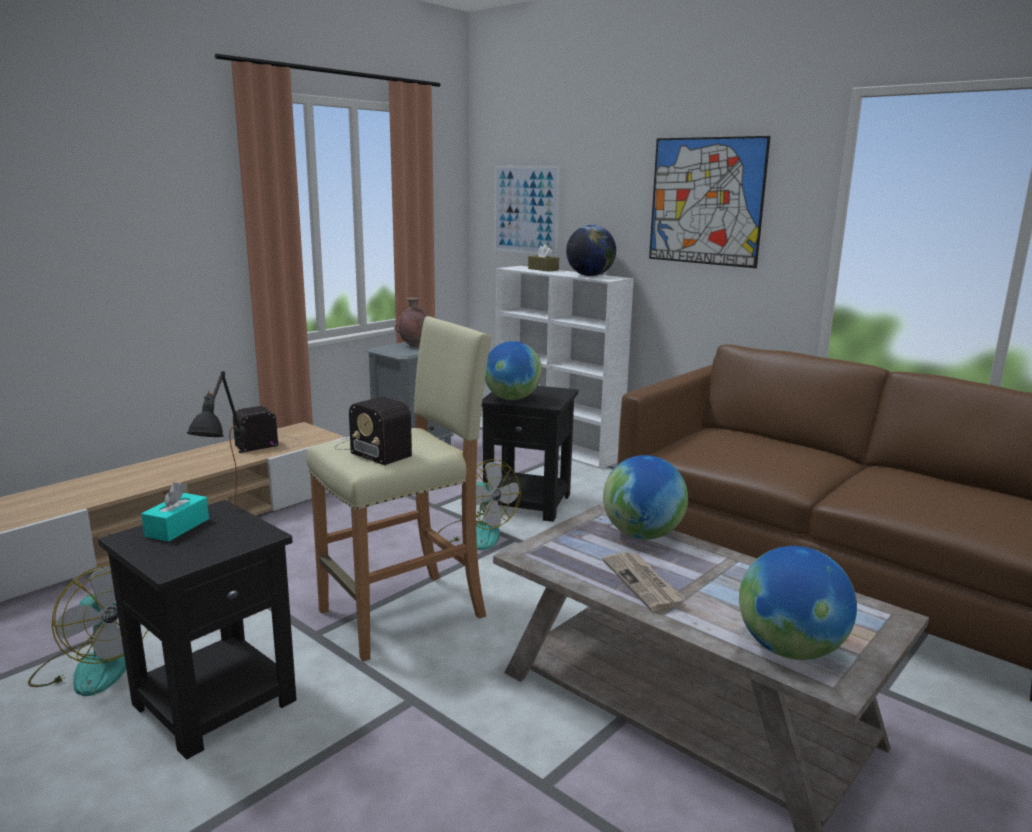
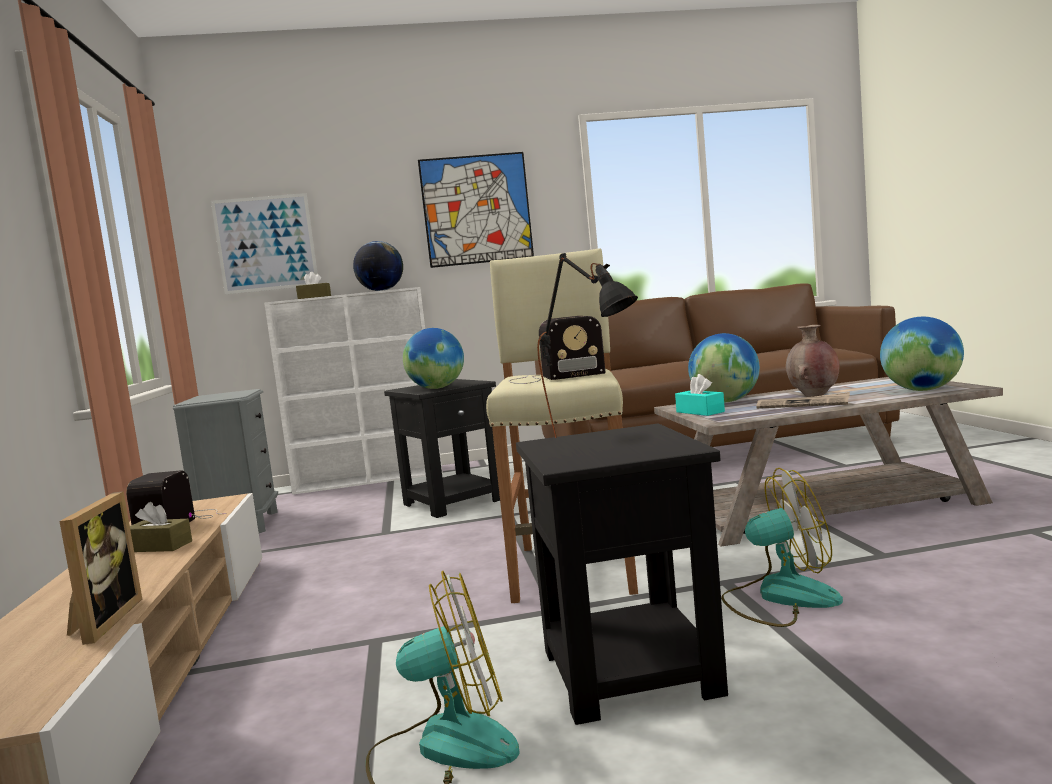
camera: 50 degrees left, 10 degrees down
(88, 499) = (101, 622): none -> picture frame
(177, 527) = (571, 450): turquoise tissue box -> turquoise tissue box (700, 412)
(218, 460) = (159, 546): none -> brown tissue box
(415, 346) = (218, 395): brown vase -> brown vase (814, 395)
(475, 534) = (473, 526): fan -> fan (779, 598)

